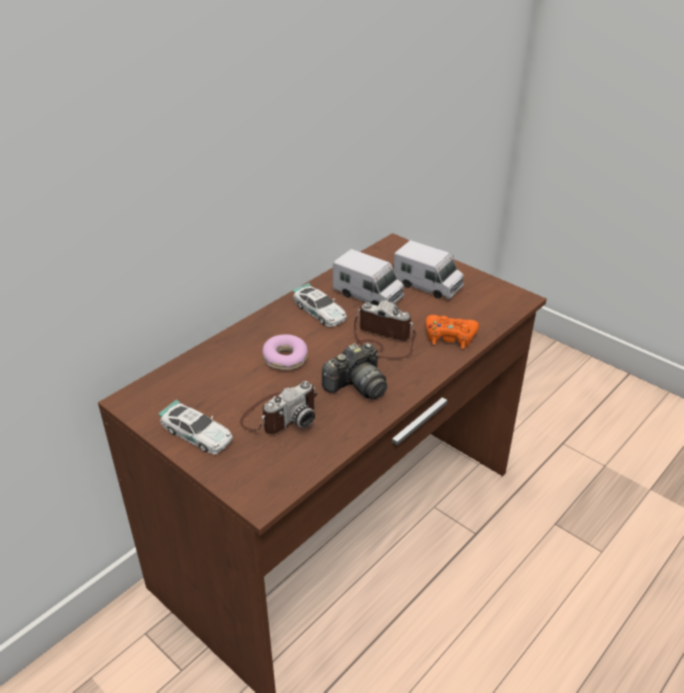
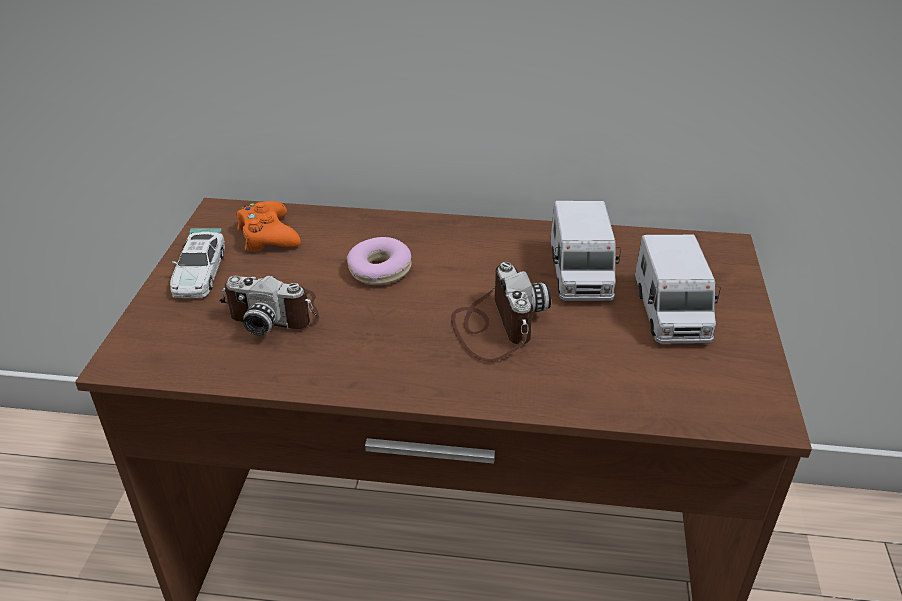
camera: 55 degrees right, 0 degrees up
(320, 311) = (498, 254): toy car -> none
(357, 386) = (382, 344): camera -> none
(450, 336) = (576, 382): orange game controller -> orange game controller (268, 236)

